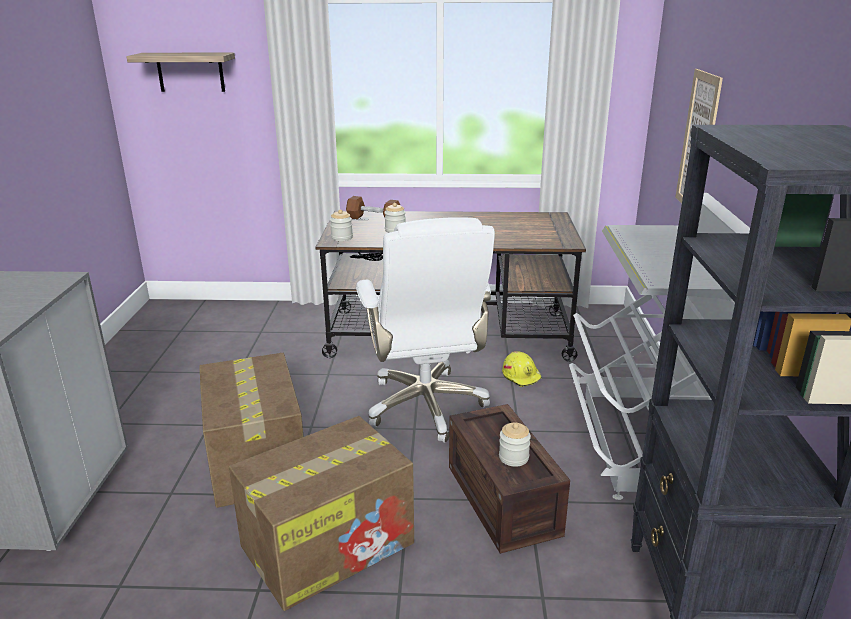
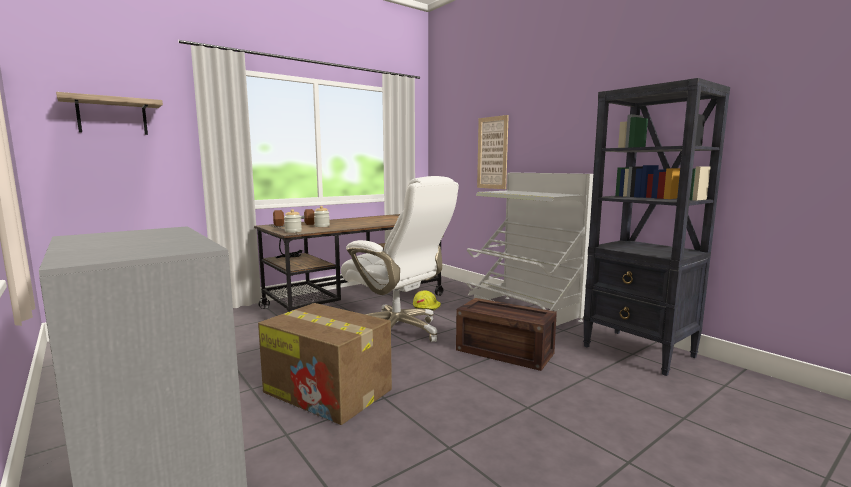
camera: 40 degrees left, 15 degrees down
(329, 543) = (451, 406): cardboard box -> none
(513, 457) = (517, 313): jar -> none

